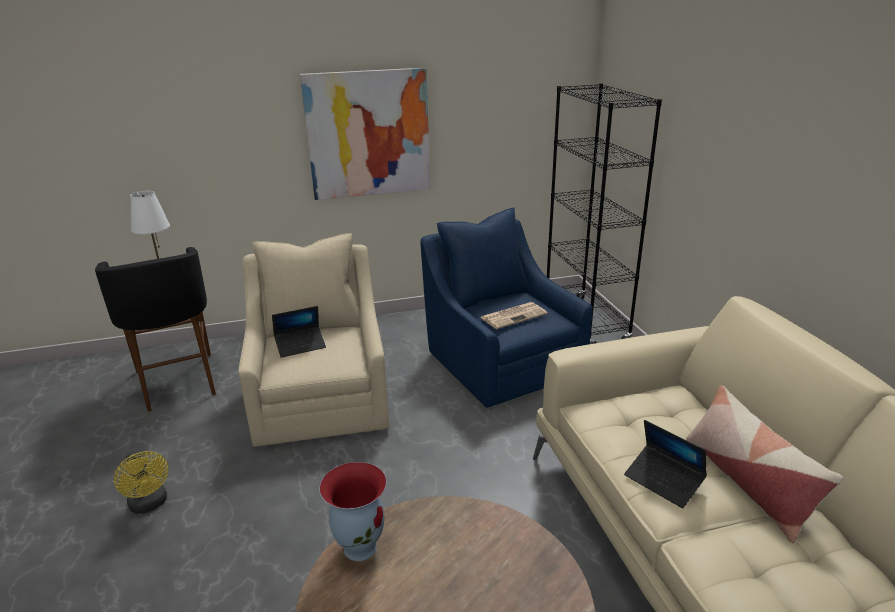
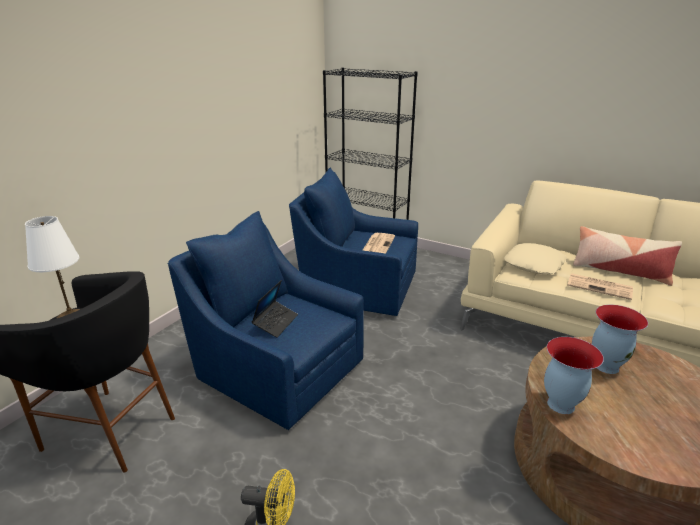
camera: 45 degrees left, 0 degrees up
(322, 398) = (276, 368): beige armchair -> blue armchair
(368, 134) = (199, 125): picture -> none
(482, 554) = (606, 365): none -> vase
(633, 413) = (534, 264): none -> beige pillow
(663, 481) = (600, 287): laptop -> newspaper

